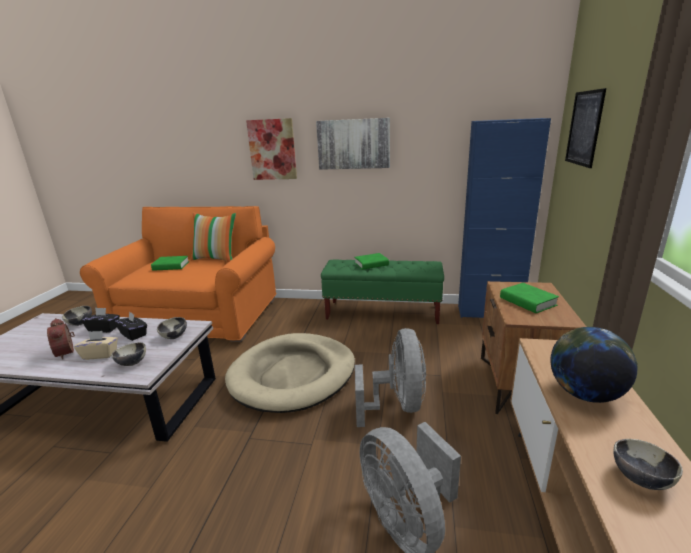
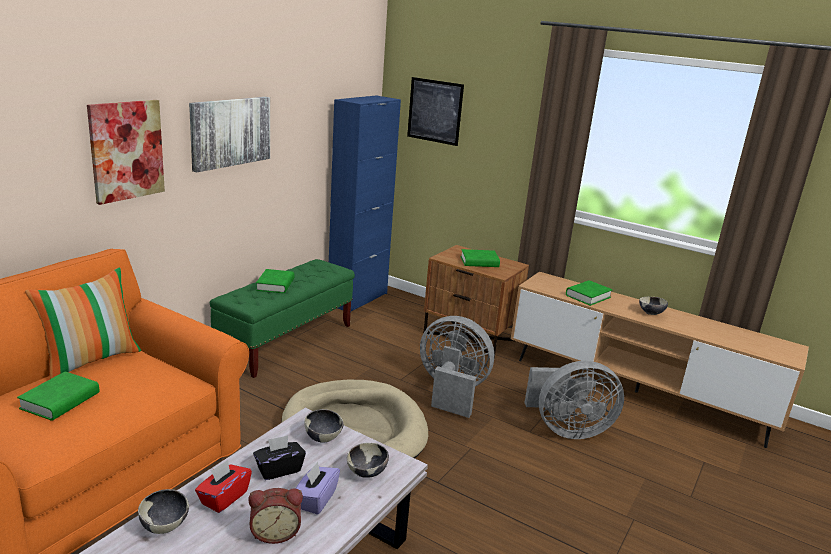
camera: 70 degrees left, 0 degrees up
(100, 354) = (315, 499): beige tissue box -> purple tissue box
(104, 329) = (223, 498): black tissue box -> red tissue box
(584, 394) = (588, 296): globe -> green book

